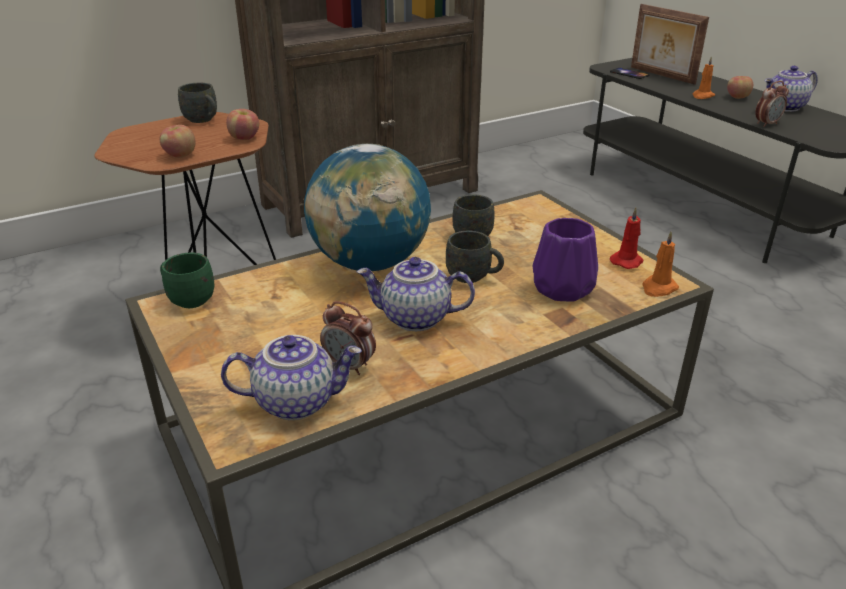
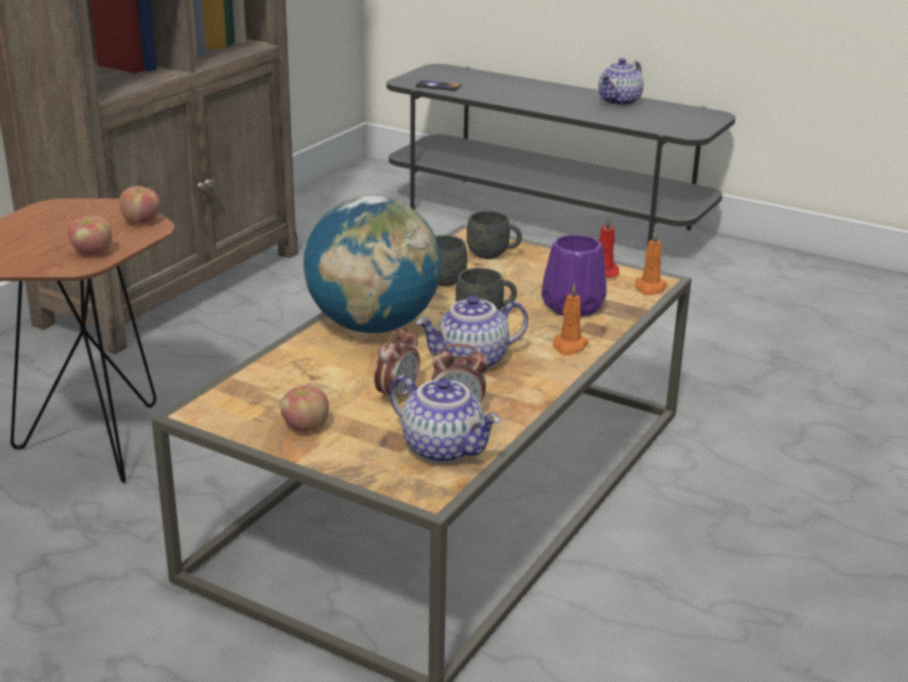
camera: 30 degrees left, 5 degrees down
(187, 298) = (223, 401): green mug -> none
(203, 120) = (57, 211): grey mug -> grey mug (493, 254)
(297, 401) = (444, 448): teapot -> teapot turned 75 degrees clockwise
(661, 75) = (473, 84): picture frame -> none
(702, 96) = (534, 101): orange candle -> orange candle (569, 346)
(737, 97) = (568, 98): apple -> apple (305, 427)
(766, 124) = (619, 122): alarm clock -> alarm clock (397, 396)

